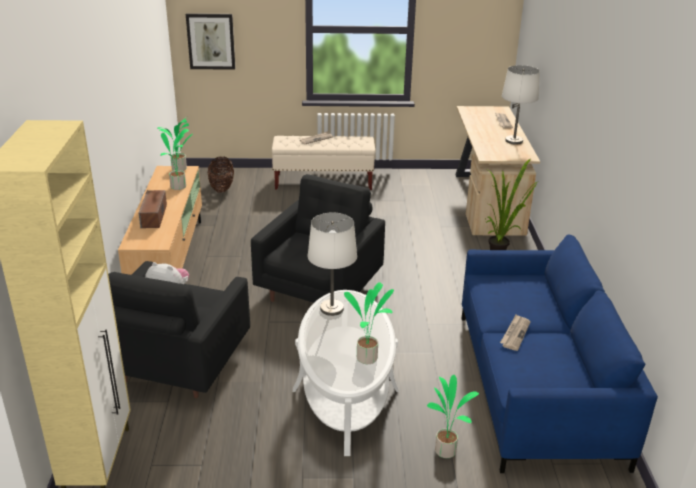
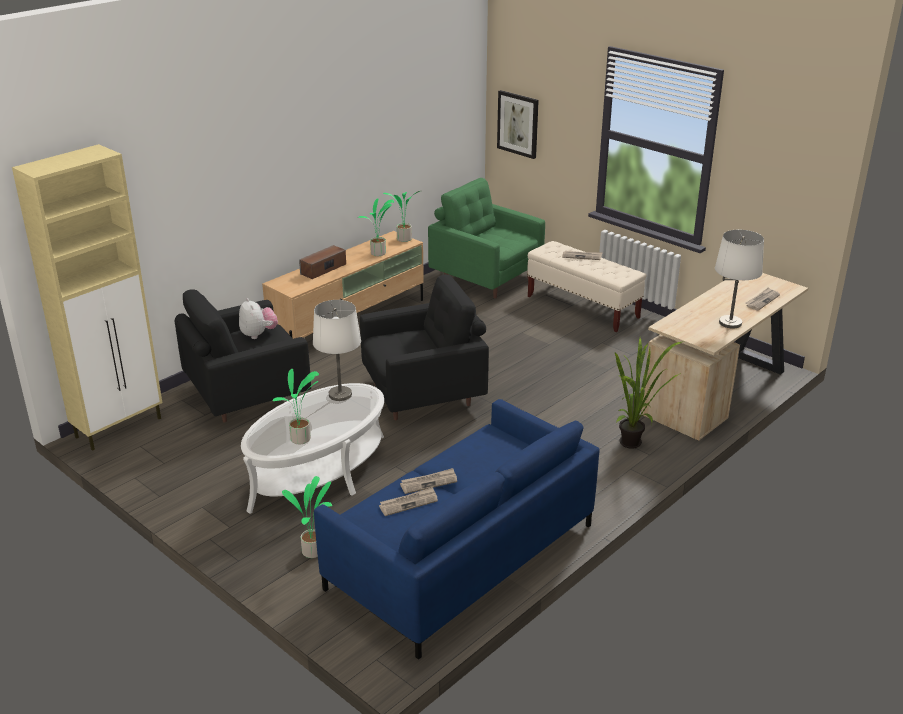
camera: 45 degrees right, 0 degrees up
(222, 188) = (486, 278): basket -> green armchair
(531, 355) = (408, 503): none -> newspaper

